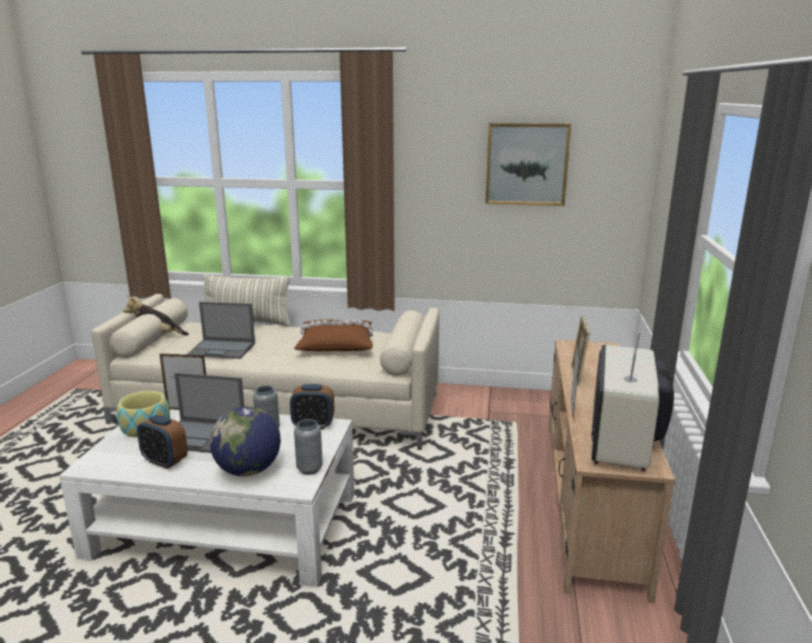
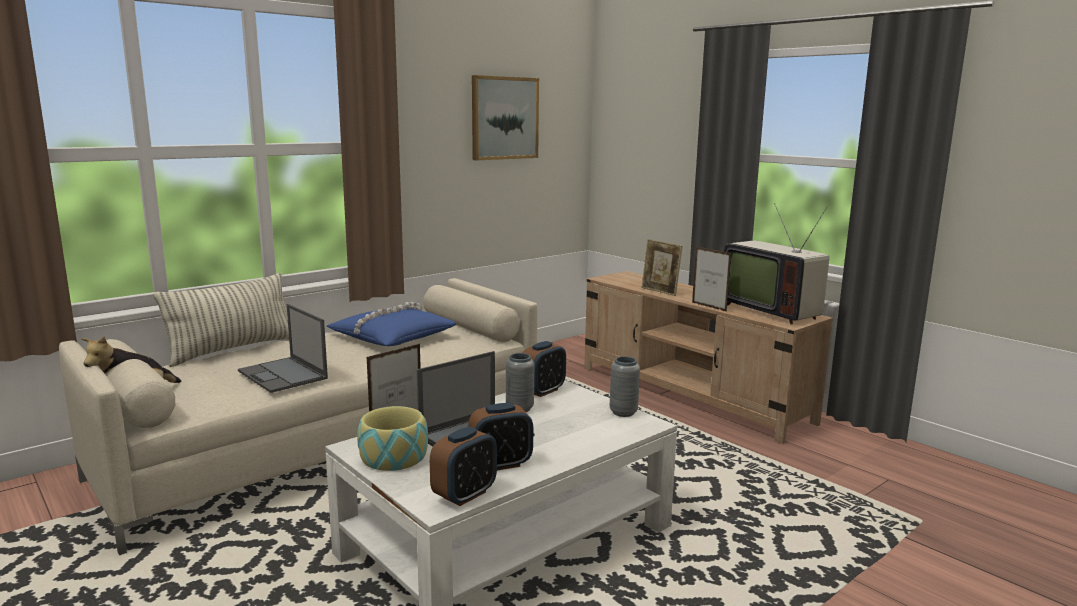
camera: 50 degrees left, 5 degrees down
(108, 468) = (464, 495): none -> alarm clock
(222, 349) = (283, 375): laptop -> laptop turned 90 degrees clockwise
(248, 470) = (586, 434): globe -> none
(336, 344) = (392, 337): brown pillow -> blue pillow

